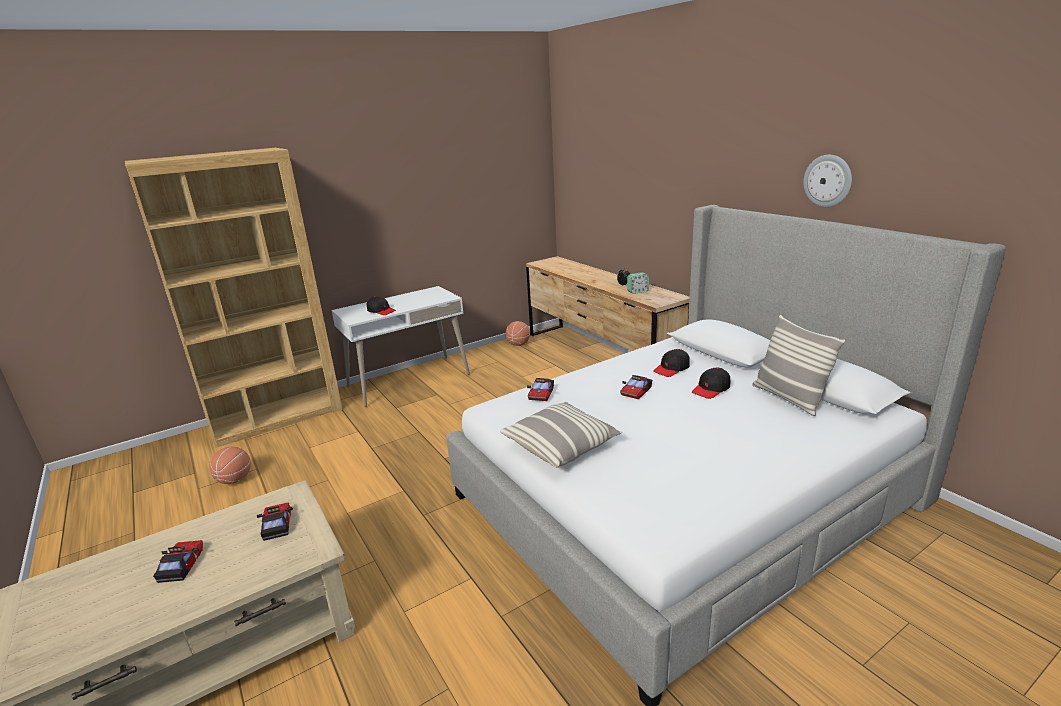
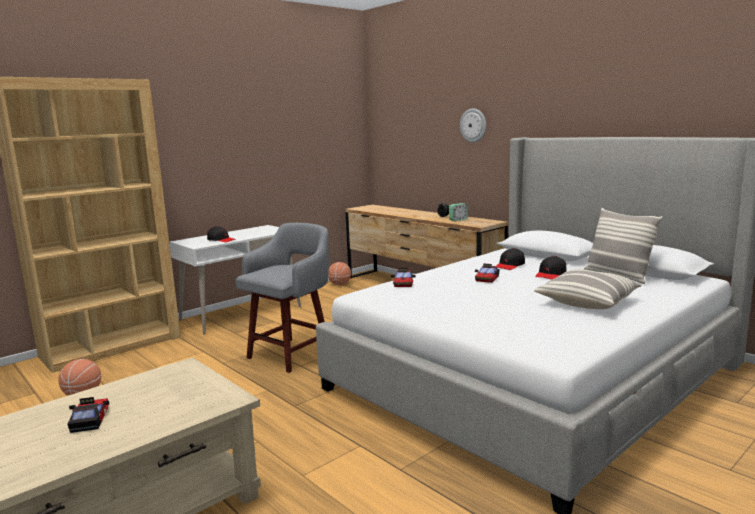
camera: 10 degrees left, 10 degrees down
(277, 524) = (179, 386): toy car -> none
(441, 442) = (291, 354): none -> grey stool
(561, 446) = (439, 311): pillow -> pillow (587, 302)
(828, 181) = (622, 106): wall clock -> wall clock (473, 125)

